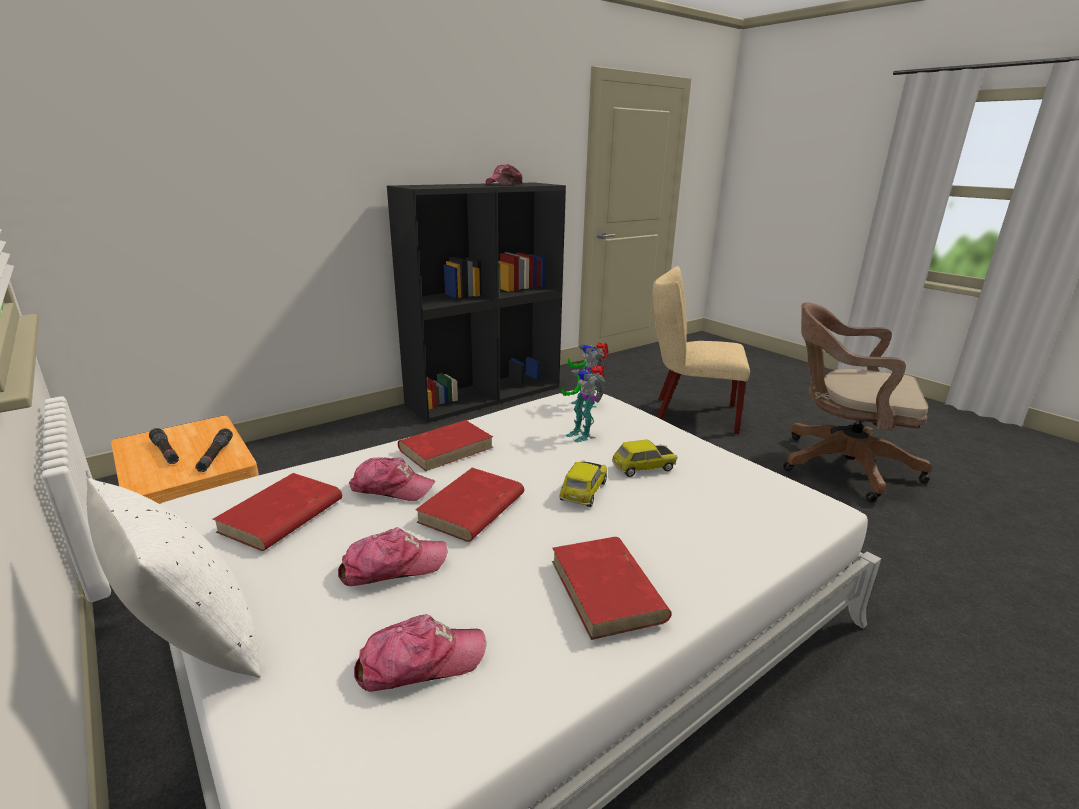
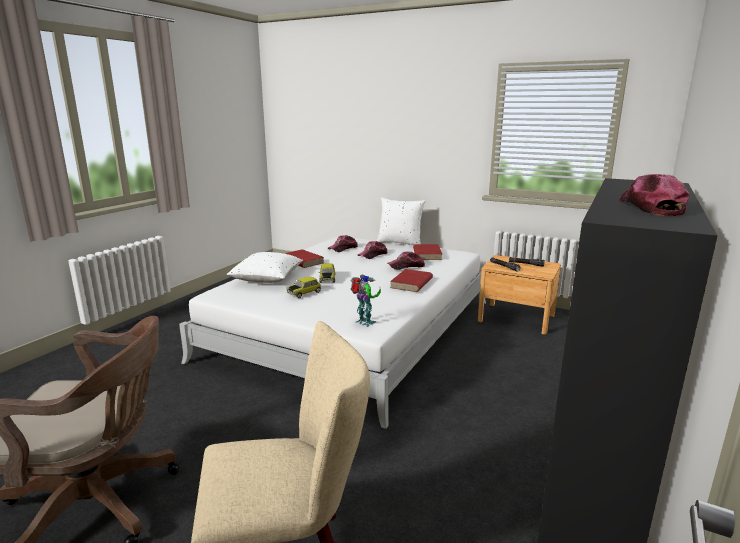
camera: 155 degrees right, 5 degrees down
(471, 509) = (367, 267): red book -> none
(581, 434) = (349, 303): toy robot -> none
(712, 533) = (267, 279): none -> white pillow

